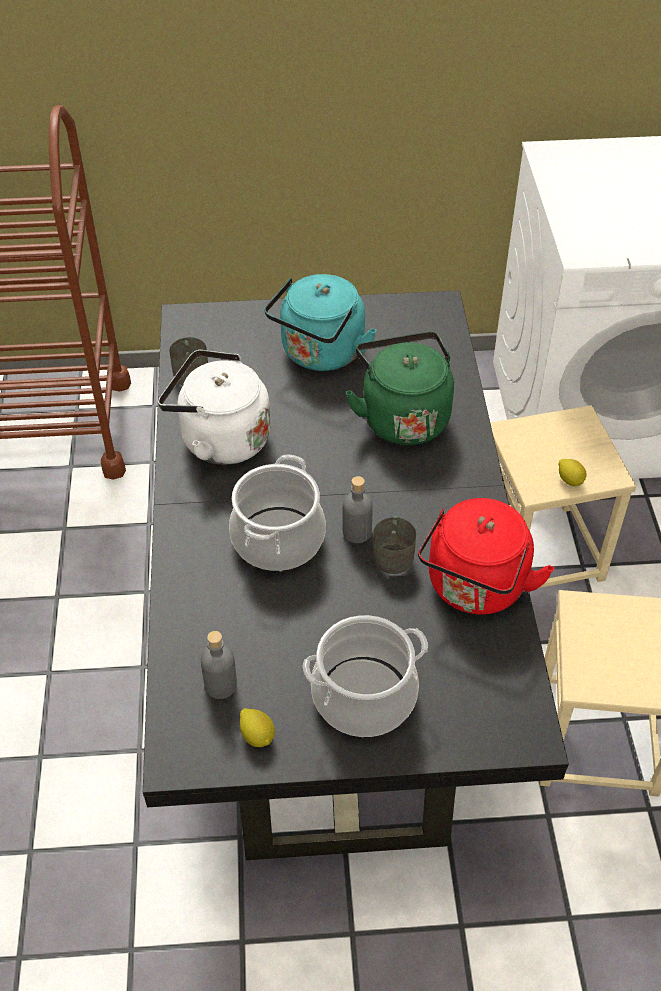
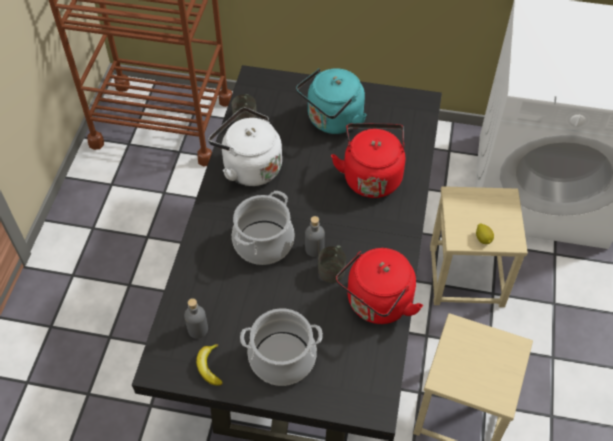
camera: 15 degrees right, 5 degrees up
(257, 735) = (209, 367): lemon -> banana
(402, 417) = (371, 176): green kettle -> red kettle

